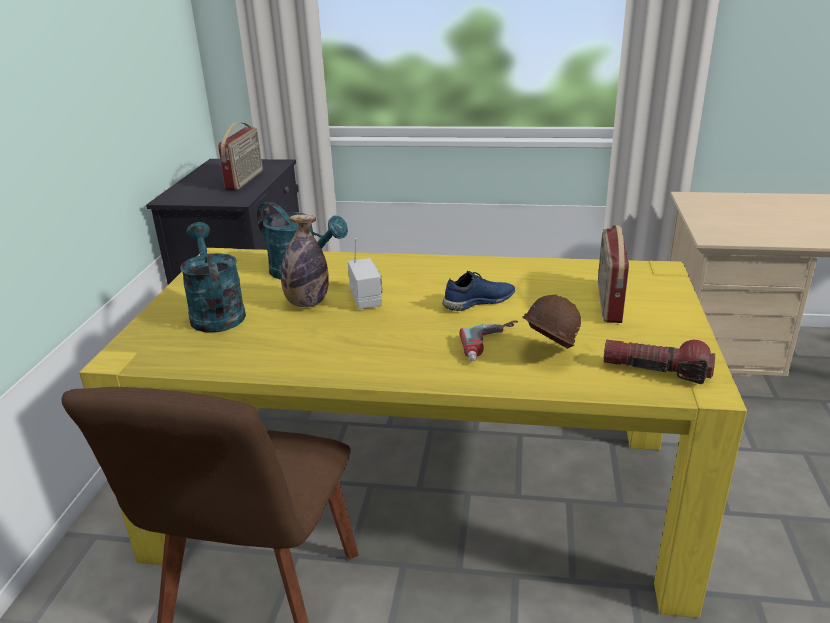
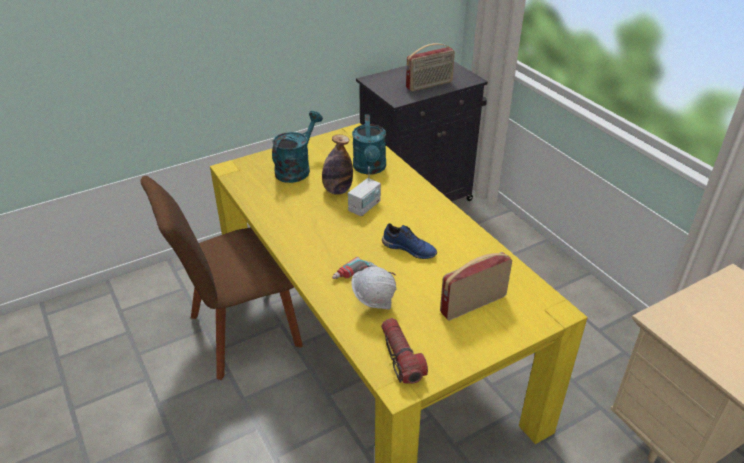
camera: 50 degrees right, 10 degrees up
(547, 355) = (374, 304): brown hard hat -> white hard hat

